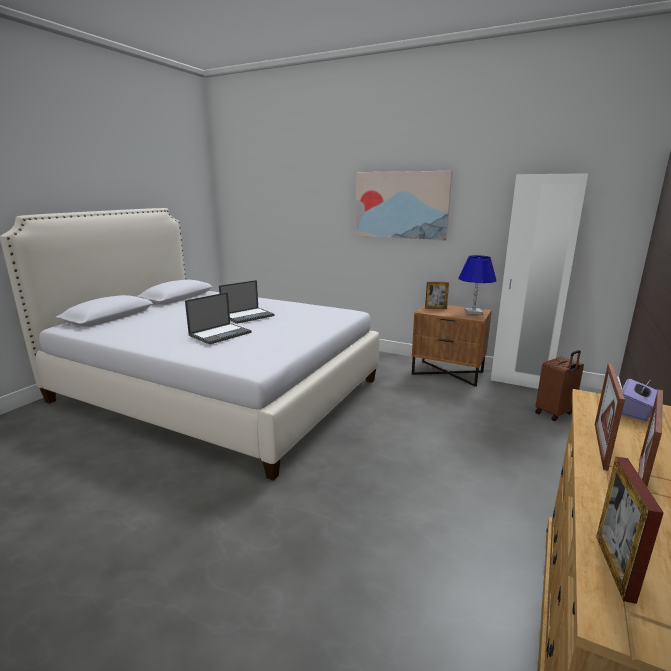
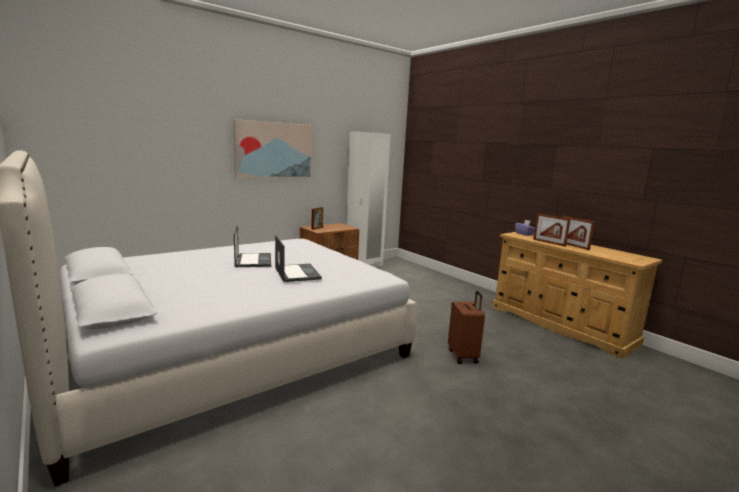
camera: 65 degrees left, 5 degrees down
(473, 312) = (339, 225): blue table lamp -> none
(555, 413) = (405, 272): brown suitcase -> brown suitcase (463, 356)
(614, 567) = (615, 258): picture frame -> none

